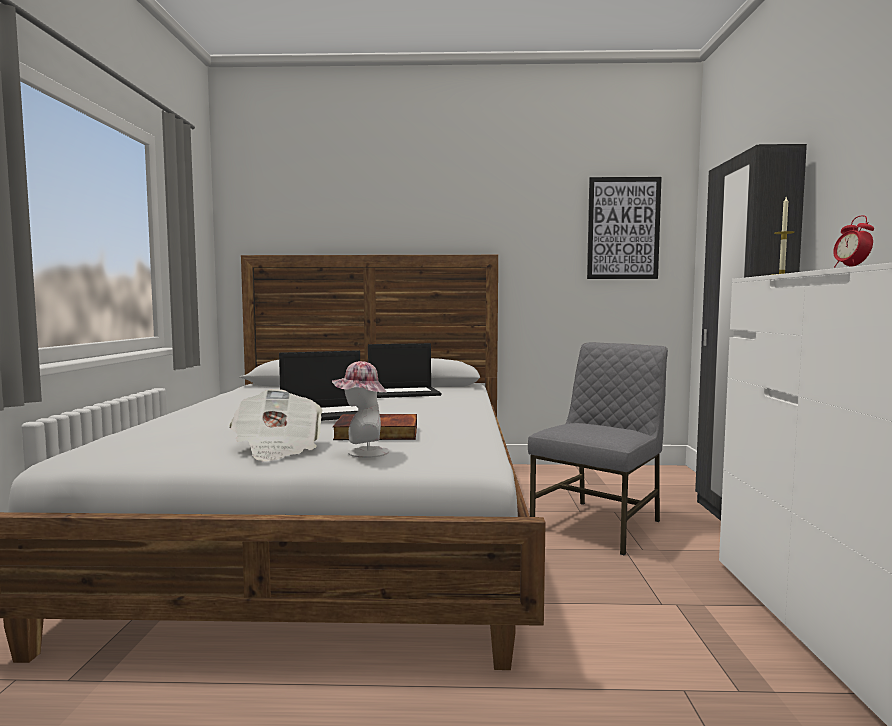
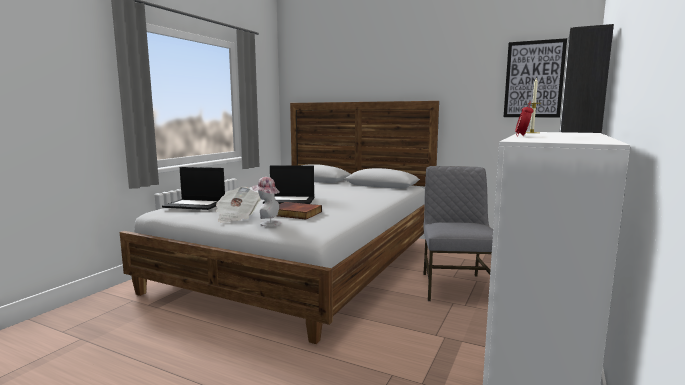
camera: 25 degrees right, 5 degrees up
(404, 393) = (356, 190): laptop -> laptop (195, 204)
(599, 525) = (455, 286): grey chair -> grey chair turned 60 degrees counterclockwise

